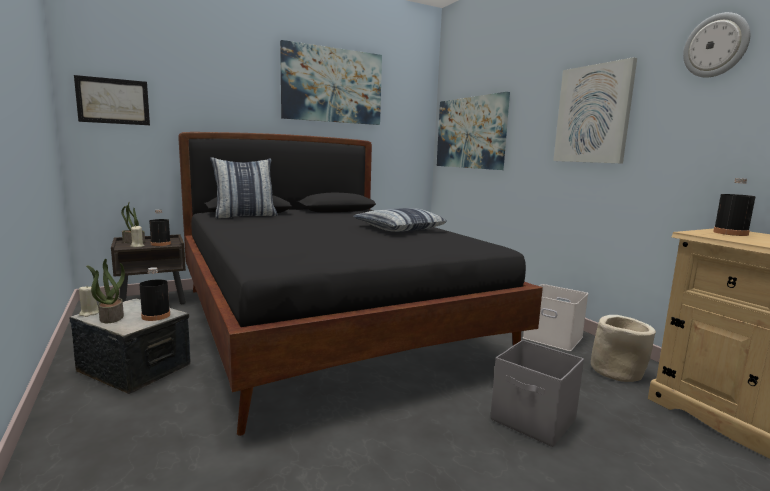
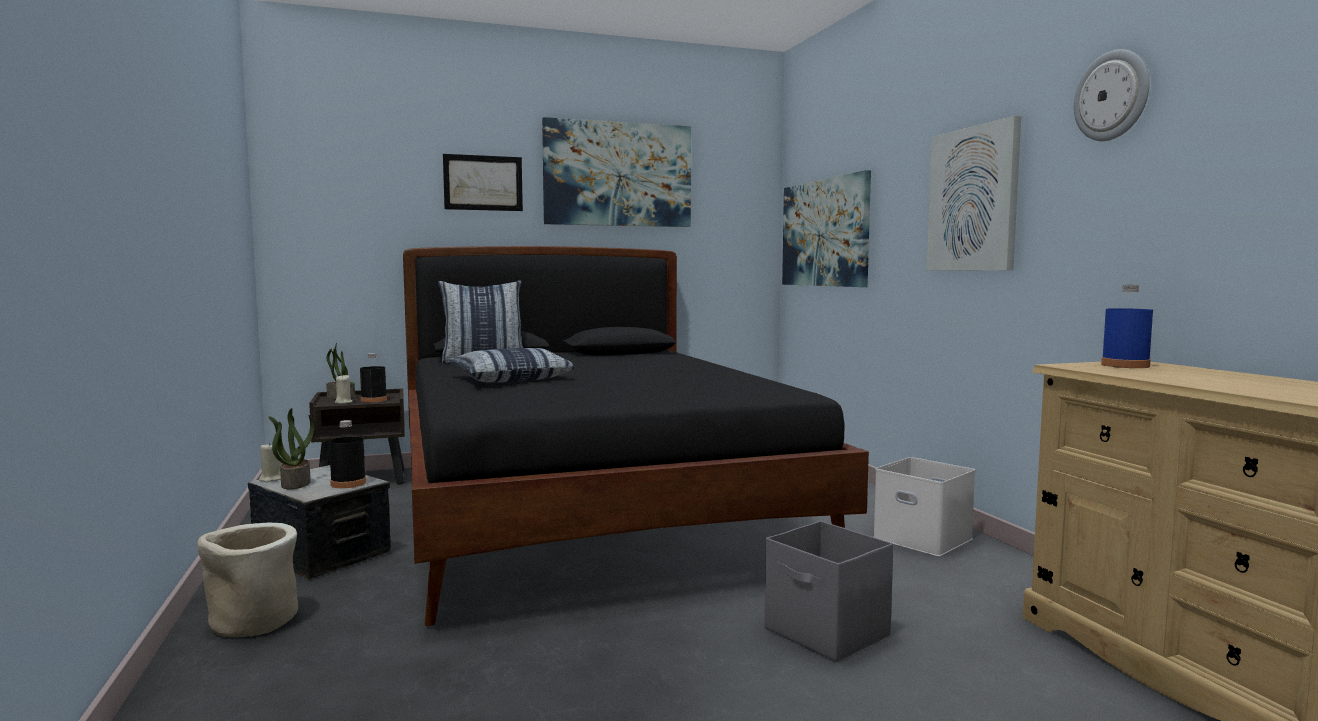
camera: 10 degrees right, 5 degrees down
(113, 101) = (322, 212): picture -> picture (483, 183)
(399, 229) = (684, 373): pillow -> pillow (509, 379)
(616, 372) = (996, 585): beige planter -> beige planter (253, 622)
(730, 233) = (1125, 365): black bottle -> blue bottle

